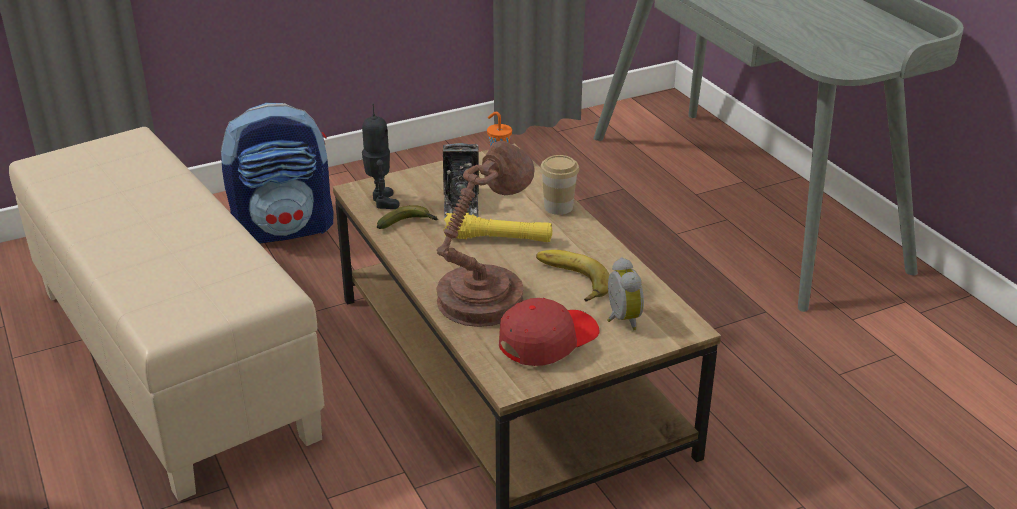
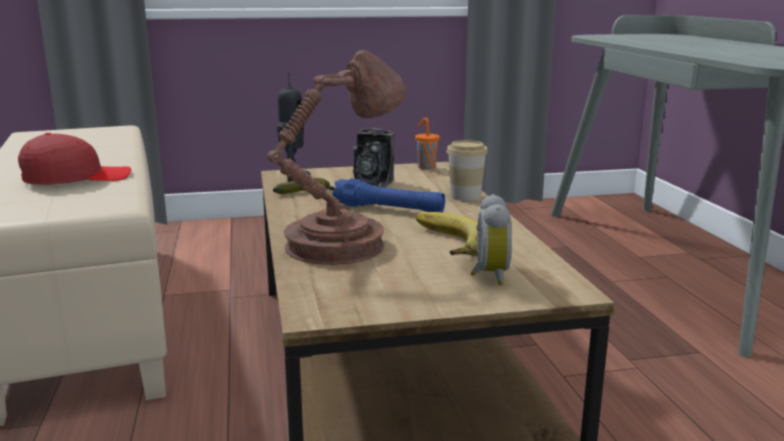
camera: 15 degrees right, 15 degrees down
(284, 228) = (253, 243): backpack -> none
(498, 238) = (388, 209): yellow flashlight -> blue flashlight
(547, 340) = (387, 282): red cap -> red cap (76, 178)

